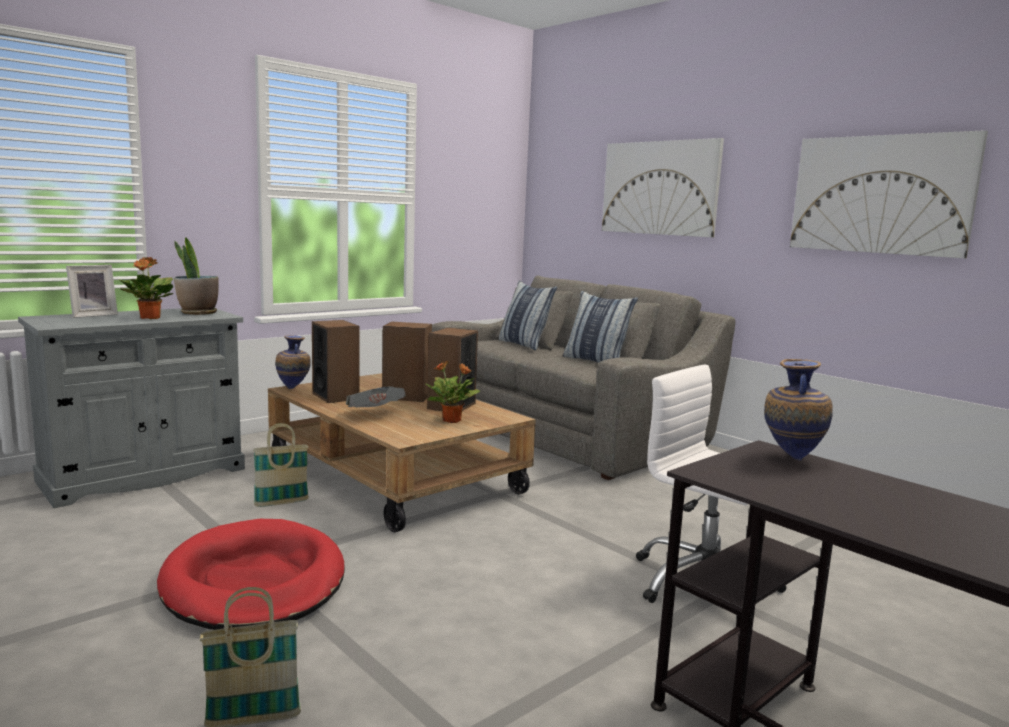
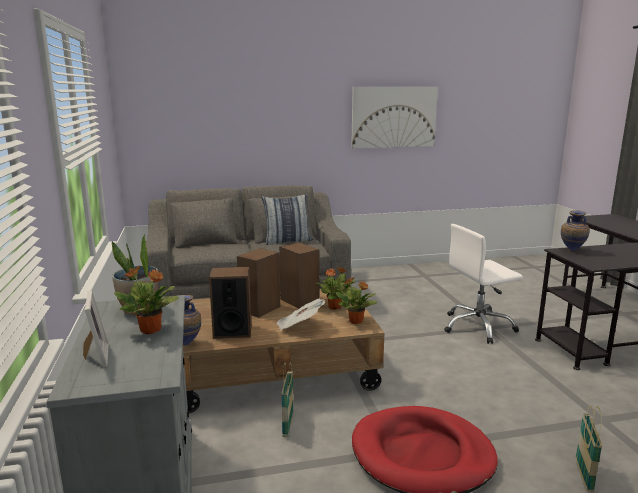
camera: 60 degrees left, 5 degrees up
(418, 433) = (356, 321): none -> potted plant
(524, 344) = (219, 245): pillow -> none
(659, 188) = (255, 115): picture -> none

